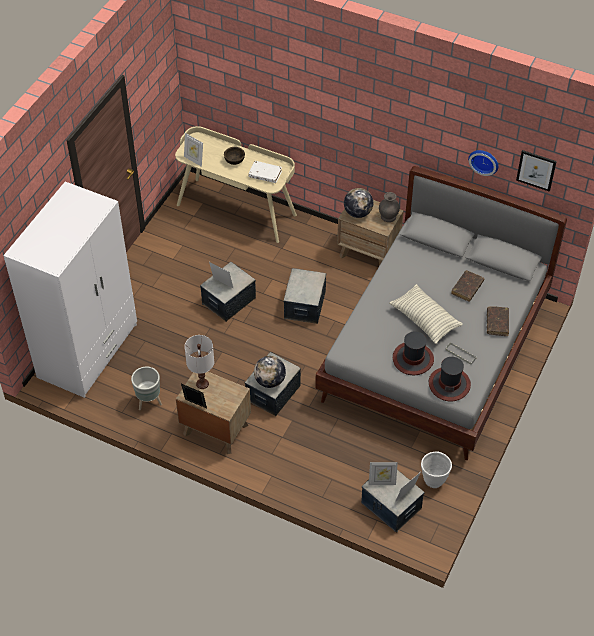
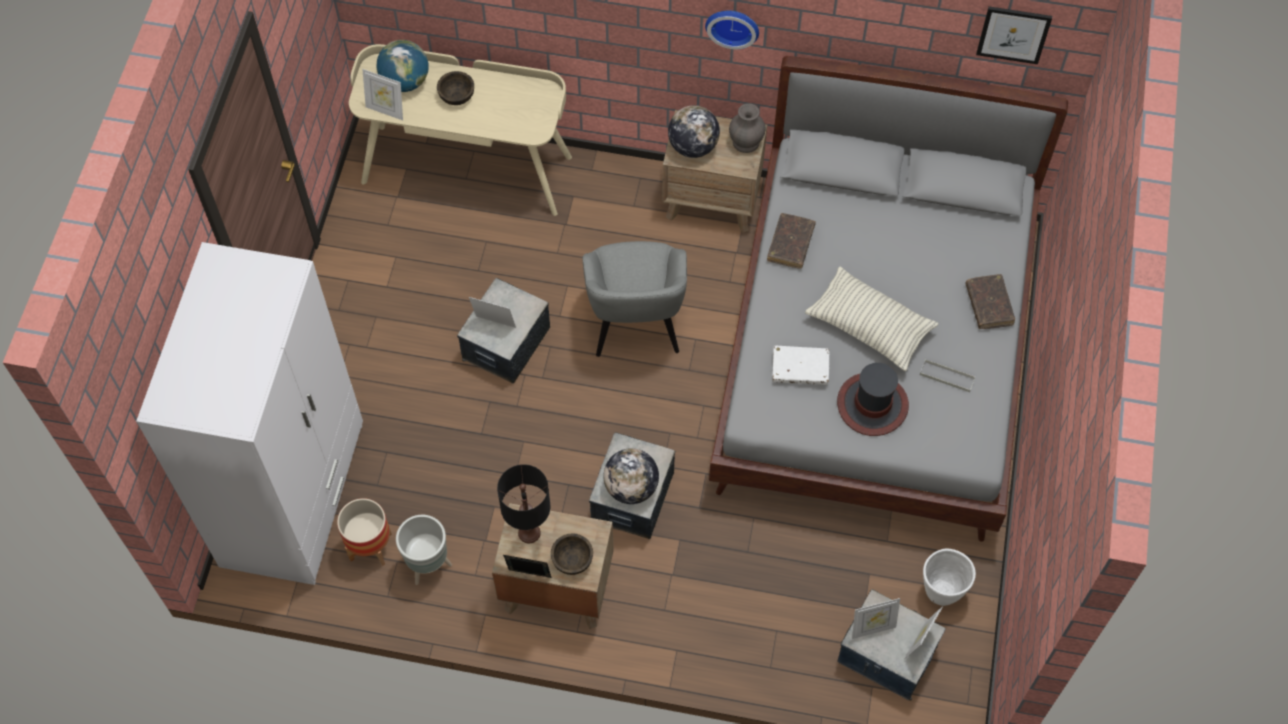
camera: 15 degrees left, 10 degrees up
(120, 385) = (370, 547): none -> planter
(202, 383) = (529, 532): white table lamp -> black table lamp
(209, 148) = (405, 81): none -> globe
(221, 402) = (572, 560): none -> brown bowl
(265, 174) = (518, 112): white book -> white book (800, 369)
(304, 305) = (635, 322): storage box -> grey armchair
(449, 384) = (945, 437): hat -> none
(467, 288) = (920, 251): brown book -> brown book (790, 244)
(484, 160) = (916, 31): wall clock -> wall clock (733, 25)

